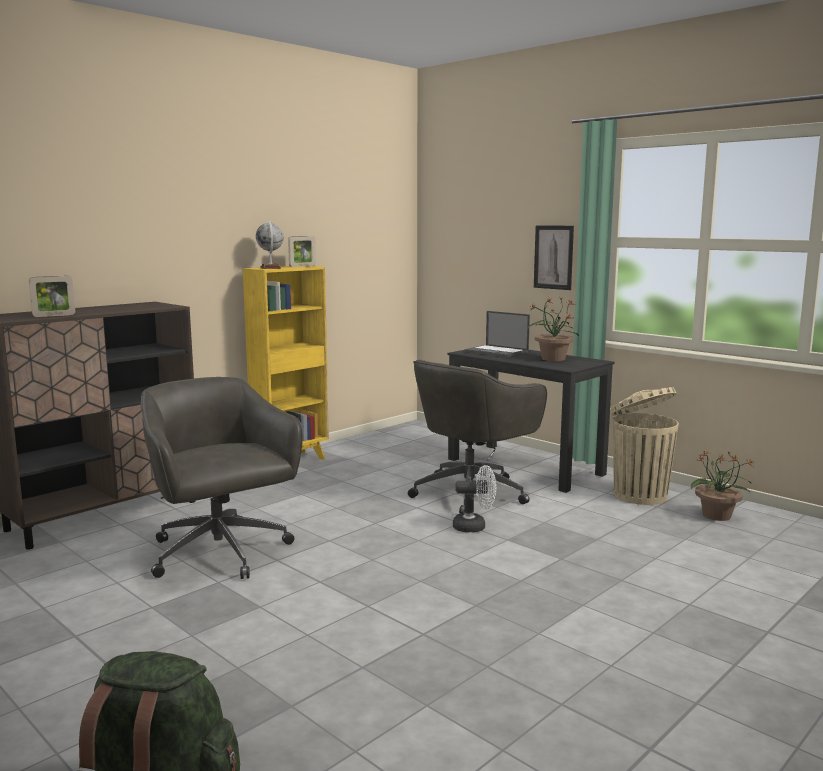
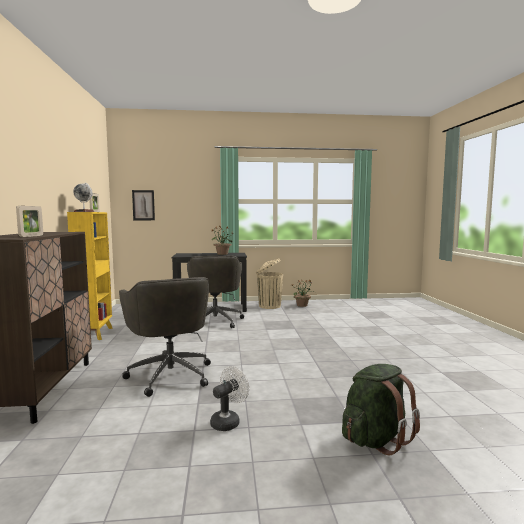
camera: 50 degrees left, 5 degrees down
(220, 554) = (170, 374): grey office chair -> grey office chair turned 120 degrees counterclockwise
(475, 526) = (246, 329): white fan -> white fan (228, 421)
(497, 352) = (191, 254): laptop -> none
(553, 257) = (203, 209): picture -> picture (143, 205)

